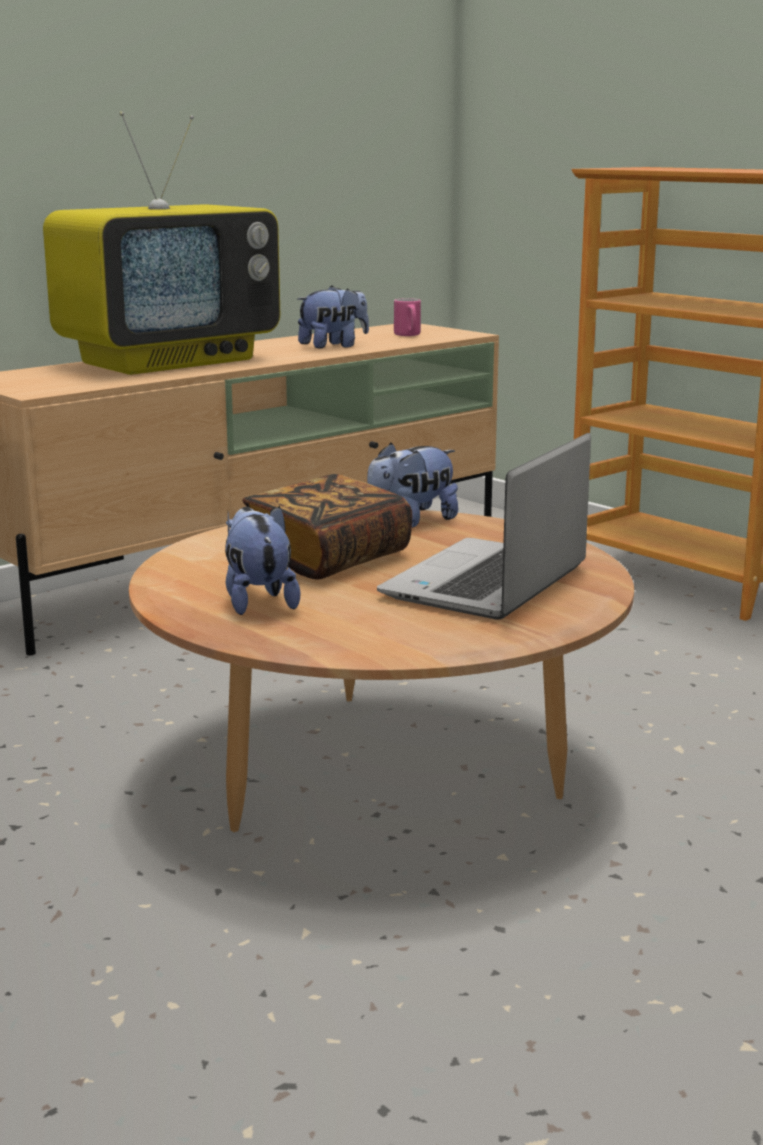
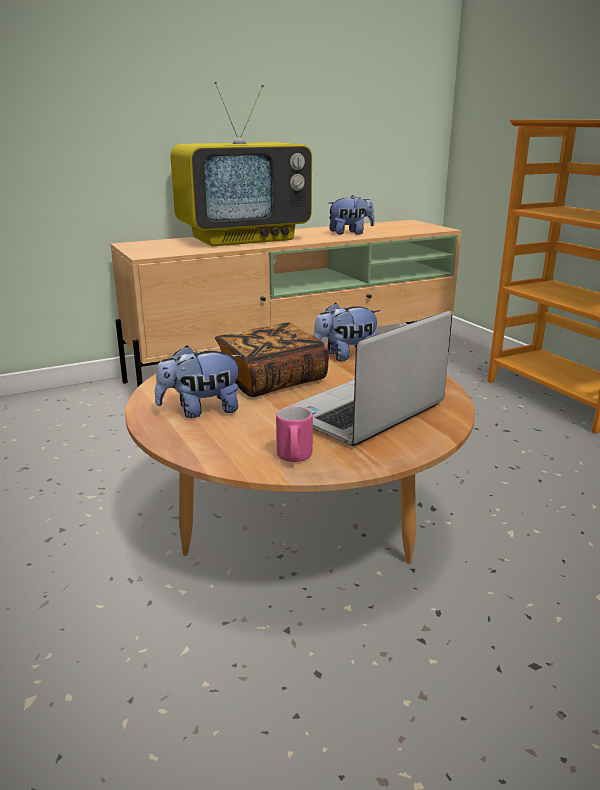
camera: 15 degrees right, 5 degrees up
(257, 601) = (201, 410): plush toy -> plush toy turned 105 degrees counterclockwise
(408, 335) = (403, 228): pink mug -> pink mug (294, 458)

